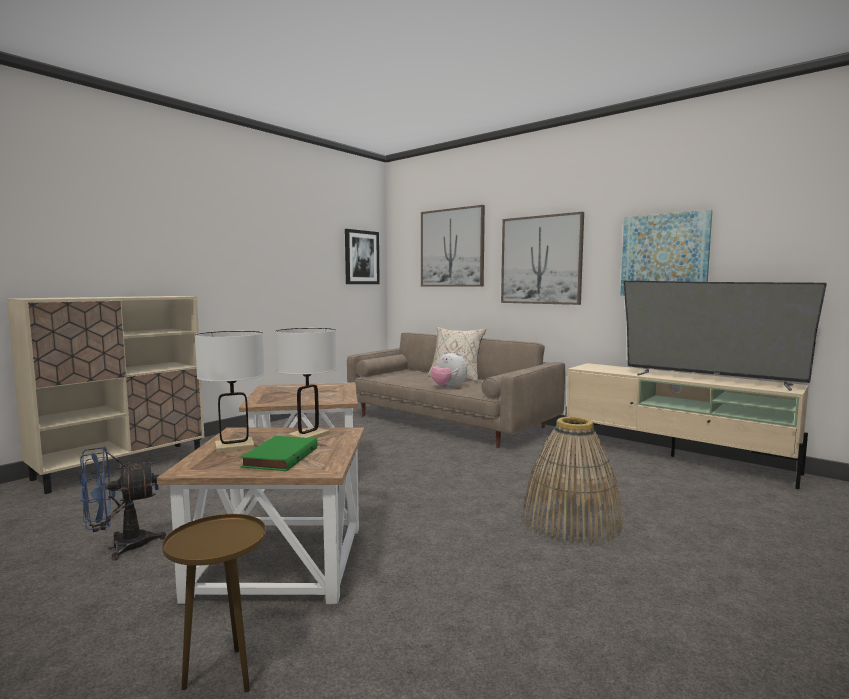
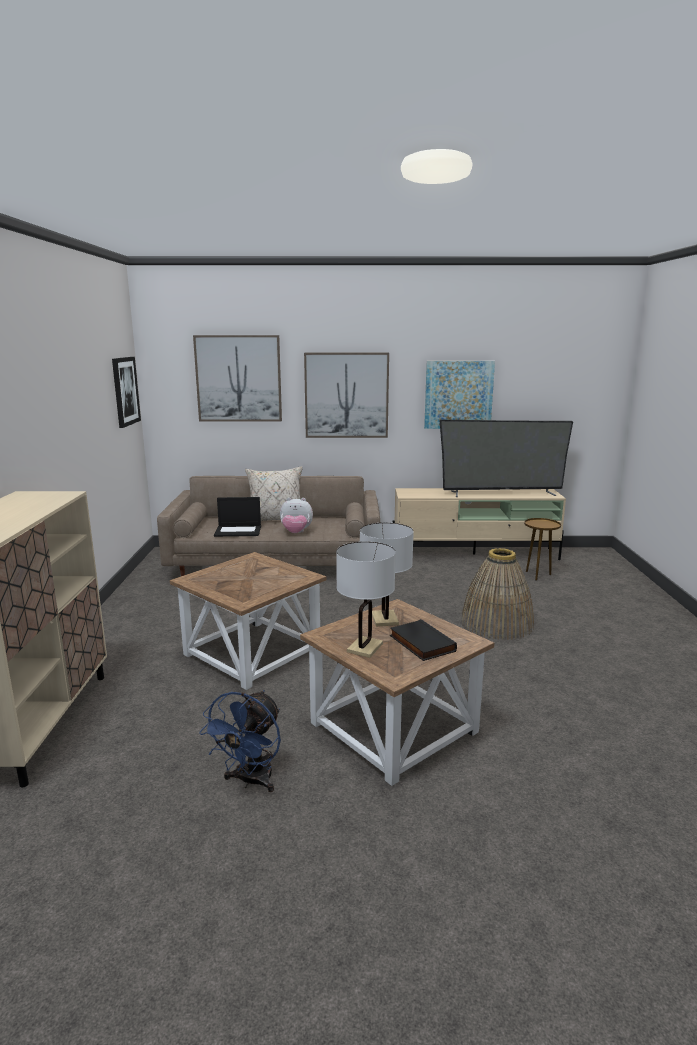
camera: 40 degrees left, 10 degrees up
(223, 675) = (501, 798): brown side table -> brown side table (537, 575)
(279, 457) = (420, 643): green book -> black book
(407, 379) = (238, 531): none -> laptop

